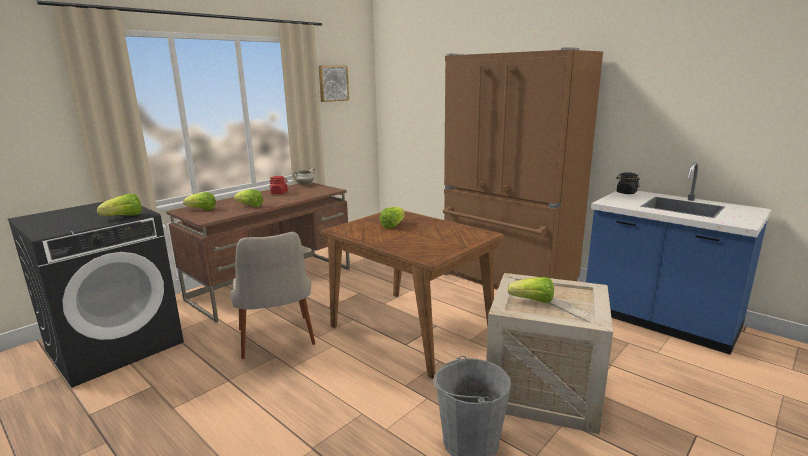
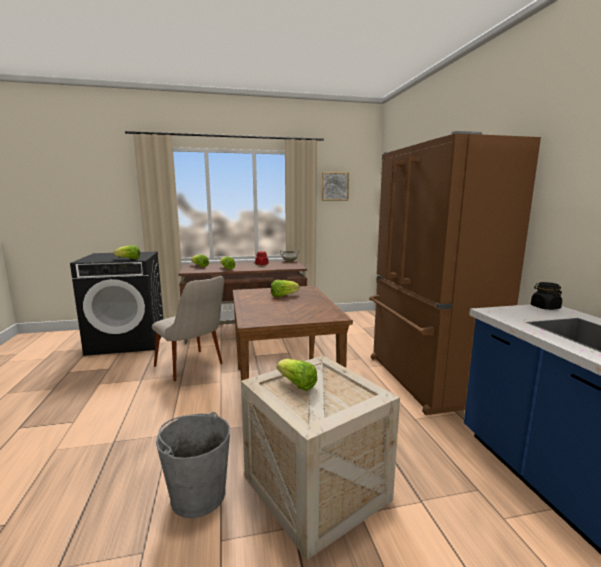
camera: 35 degrees right, 5 degrees down
(277, 344) = (194, 368): beige chair -> beige chair turned 60 degrees counterclockwise

